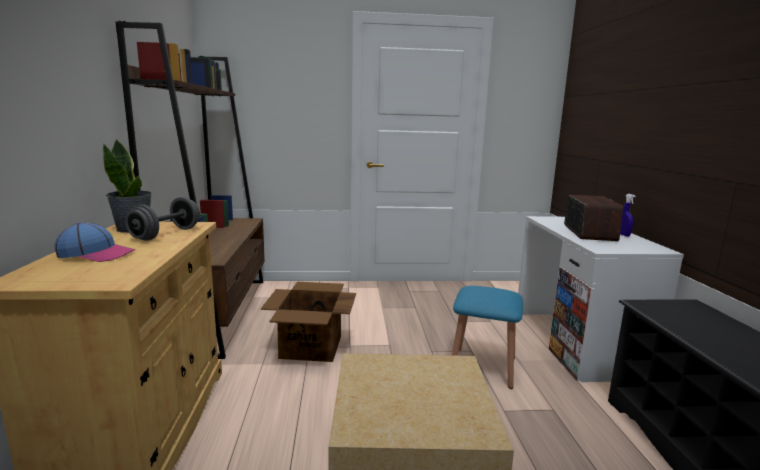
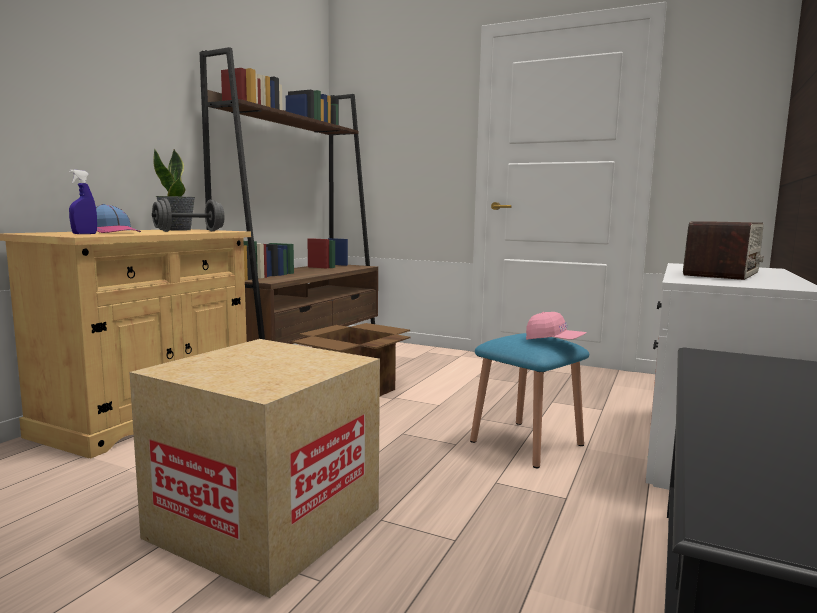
camera: 30 degrees right, 5 degrees down
(507, 294) = (554, 341): none -> pink cap
(623, 235) = (778, 278): blue spray bottle -> blue spray bottle (84, 234)

